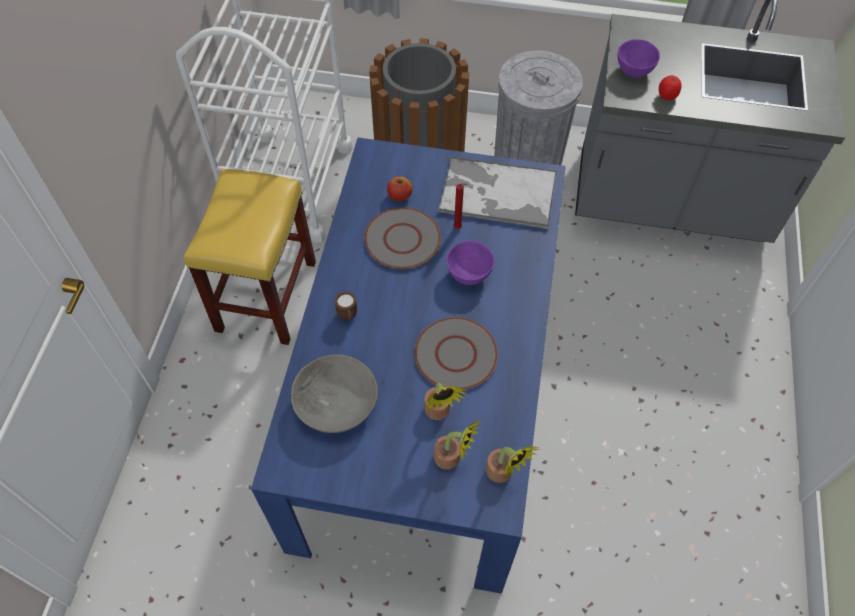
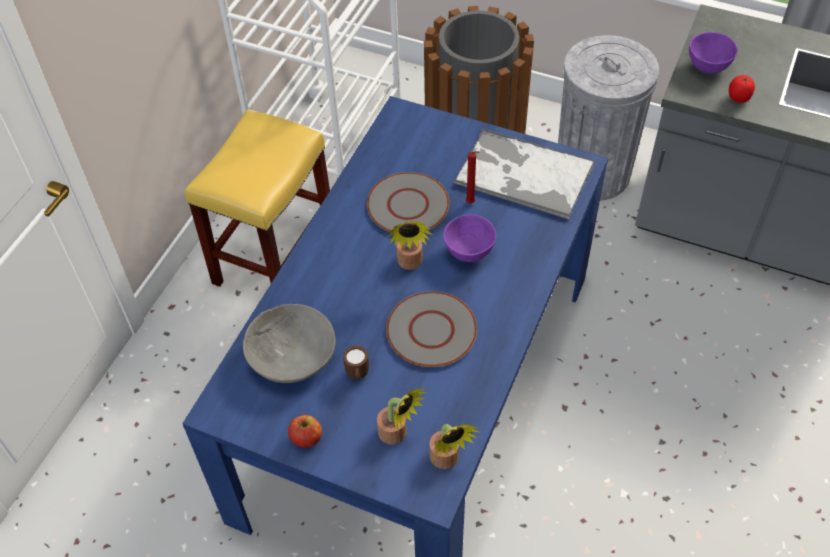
camera: 15 degrees right, 5 degrees down
(348, 317) = (329, 273): brown mug -> brown mug (357, 375)
(399, 195) = (417, 160): apple -> apple (306, 438)
(438, 413) = (396, 386): potted plant -> potted plant (410, 264)

